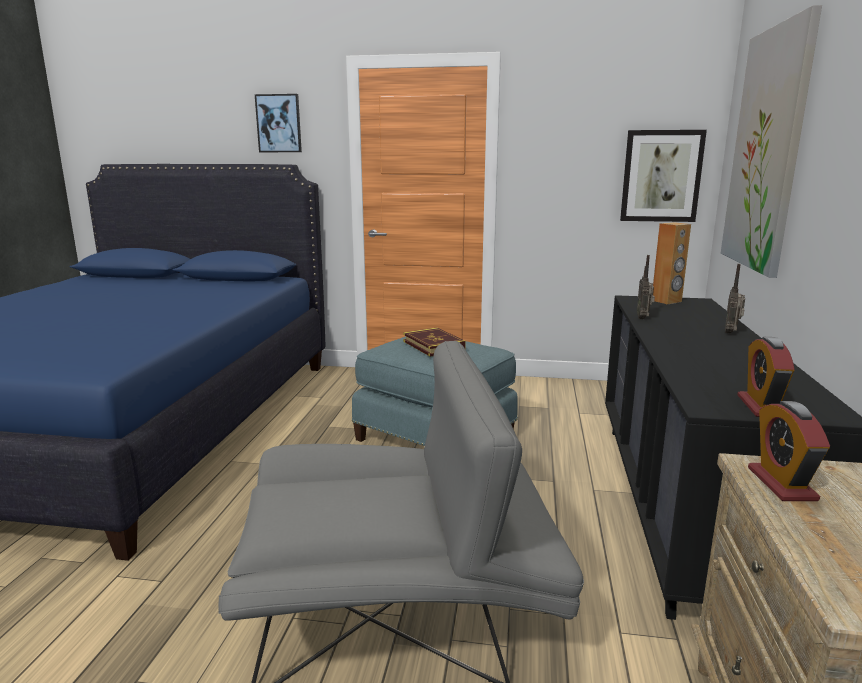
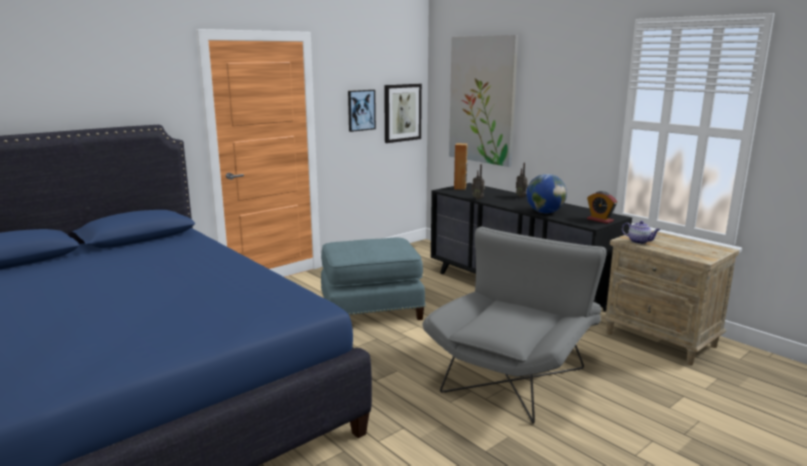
camera: 50 degrees left, 0 degrees up
(279, 123) = (136, 87): picture -> picture (361, 110)
(433, 345) = (368, 245): book -> none
(687, 362) = (545, 212): none -> globe
(781, 484) = (639, 241): alarm clock -> teapot

